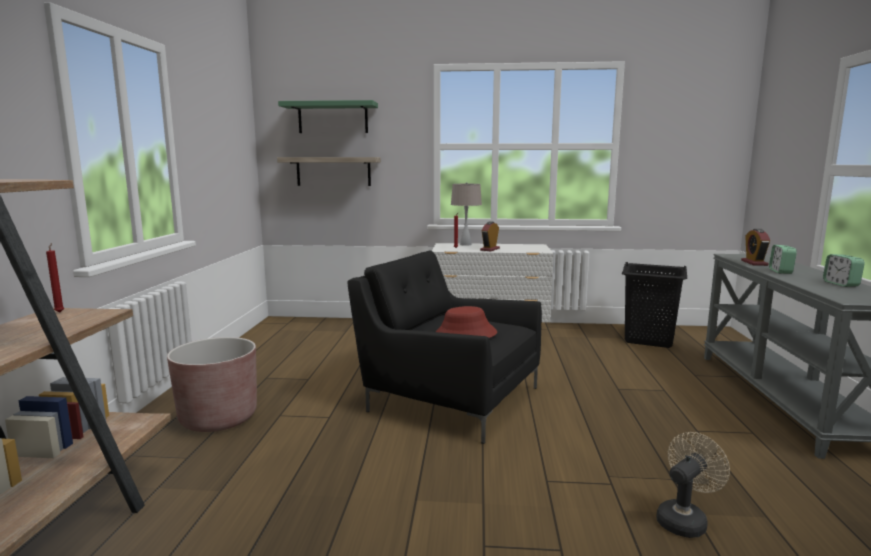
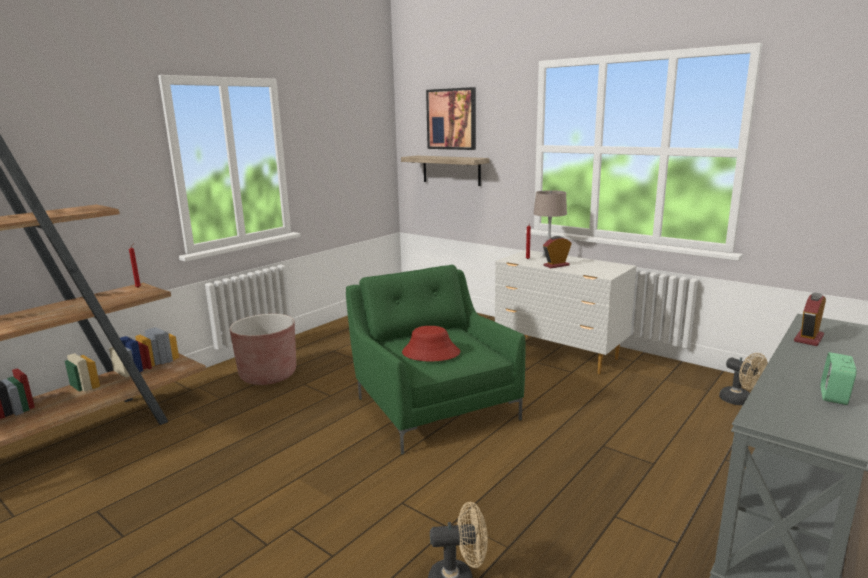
camera: 35 degrees right, 5 degrees up
(333, 118) = (451, 119): green shelf -> picture
(449, 397) = (434, 405): black armchair -> green armchair
(648, 339) = (740, 401): black laundry basket -> beige fan
(780, 271) = (804, 359): alarm clock -> none

